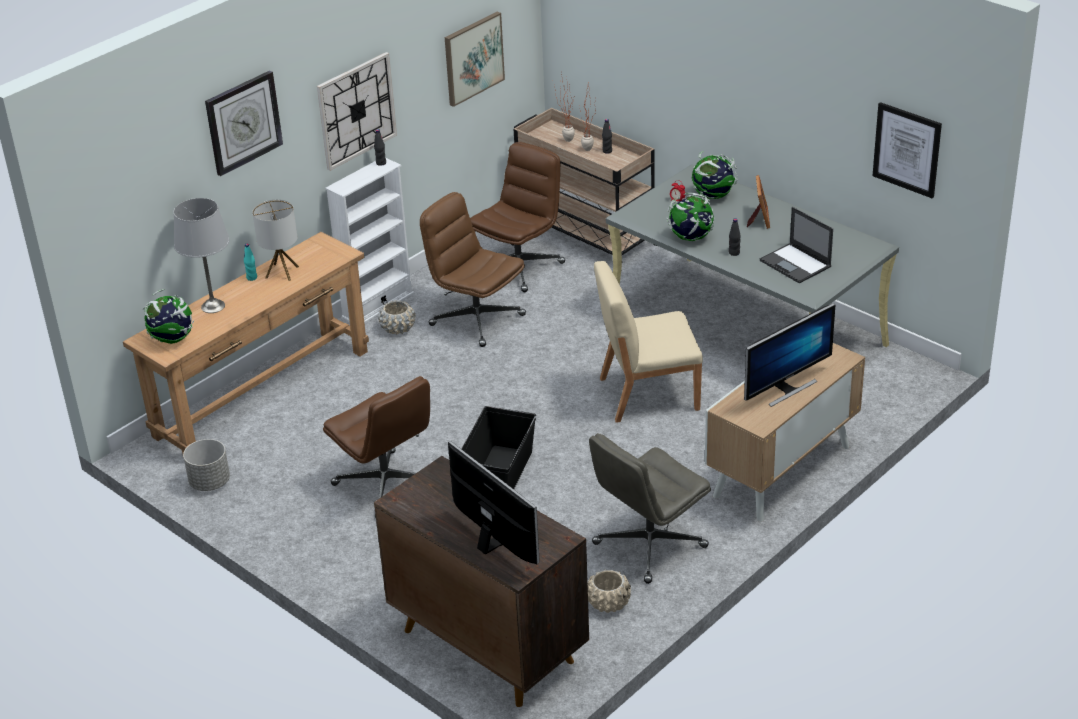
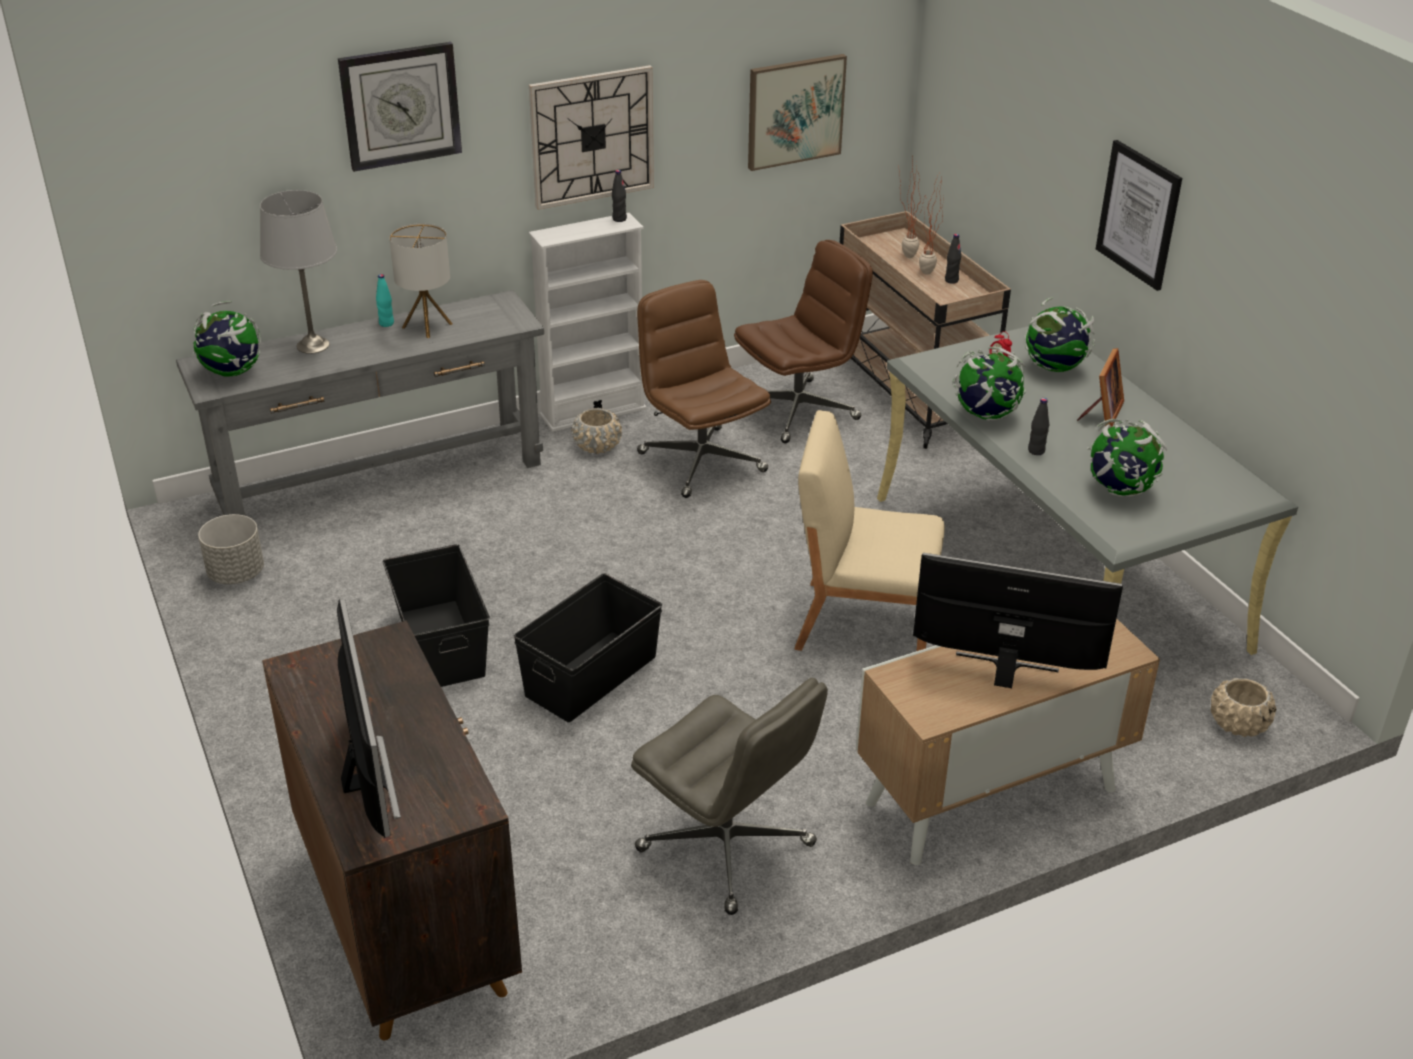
camera: 20 degrees right, 0 degrees up
(263, 393) = (381, 481): brown console table -> grey console table
(387, 485) = (440, 644): brown office chair -> black storage box
(608, 603) = (615, 918): beige planter -> beige planter (1238, 724)
(649, 546) = (728, 848): grey office chair -> grey office chair turned 120 degrees counterclockwise
(786, 388) = (1005, 672): monitor -> monitor turned 150 degrees counterclockwise
(796, 264) = (1120, 490): laptop -> globe
(907, 149) = (1340, 352): picture -> picture (1139, 214)

